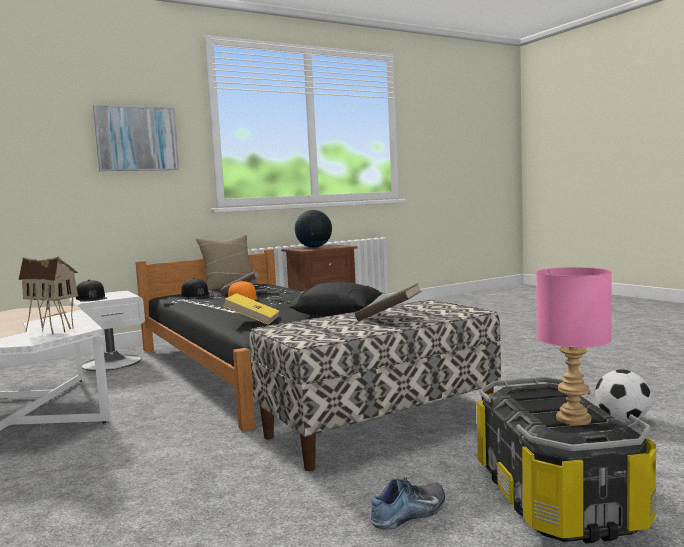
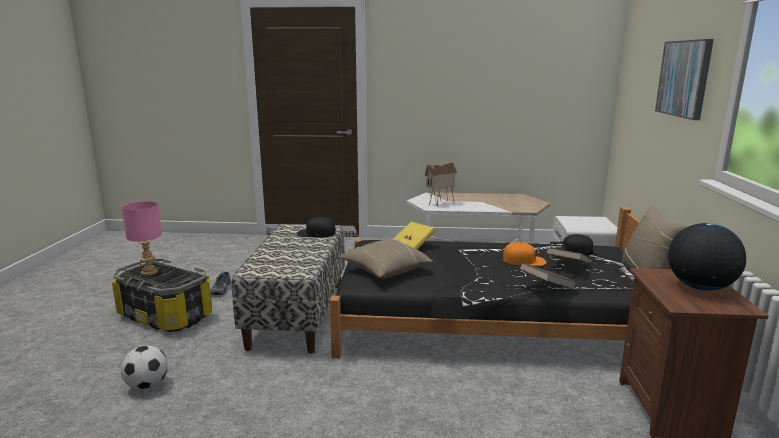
camera: 125 degrees right, 10 degrees up
(91, 298) = (579, 219): black cap -> black cap (316, 233)
(338, 314) = (385, 270): black pillow -> beige pillow
(389, 318) = (290, 250): brown book -> brown book (546, 287)

